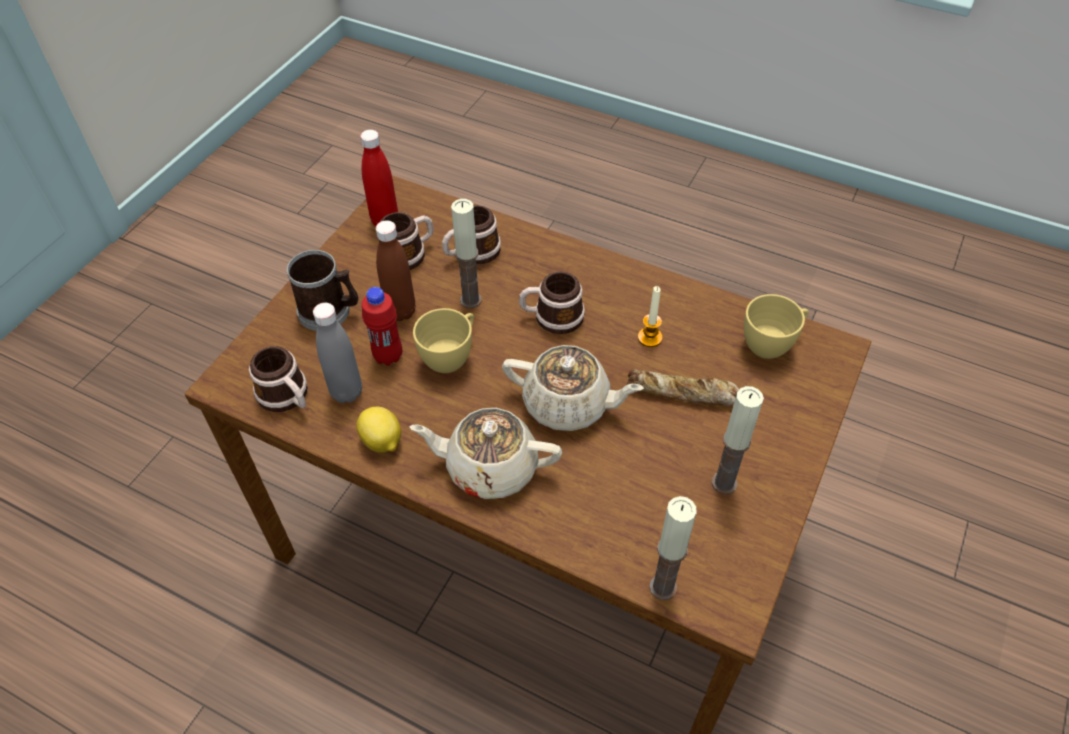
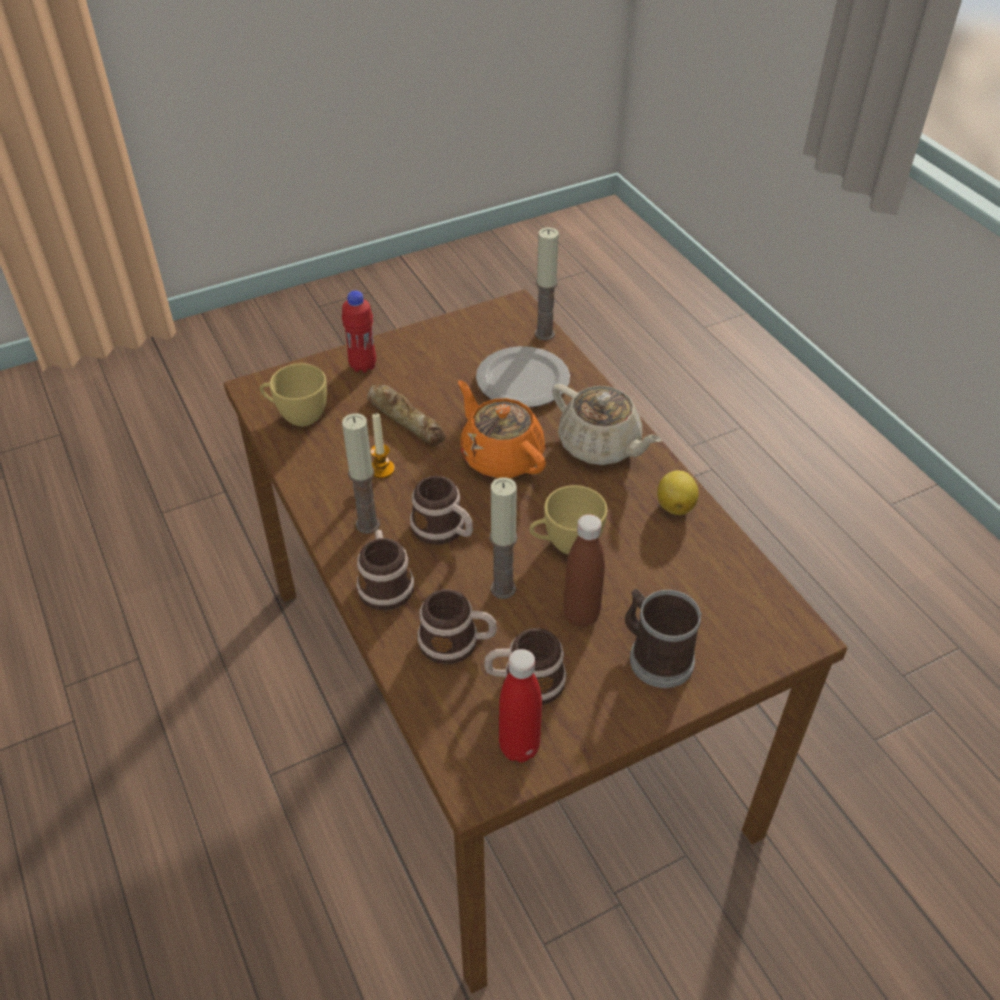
camera: 145 degrees left, 5 degrees down
(287, 397) = (742, 586): mug -> mug (385, 583)
(346, 392) = (683, 562): grey bottle -> none
(388, 356) = (624, 575): red bottle -> red bottle (363, 366)
(568, 404) = (501, 456): beige teapot -> orange teapot
(625, 500) = (521, 381): none -> plate
(724, 483) = (445, 359): candle -> candle (367, 524)

